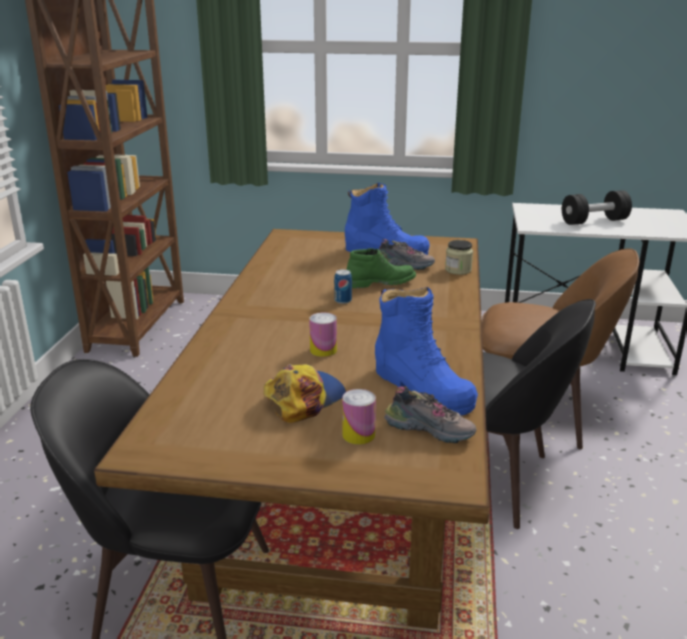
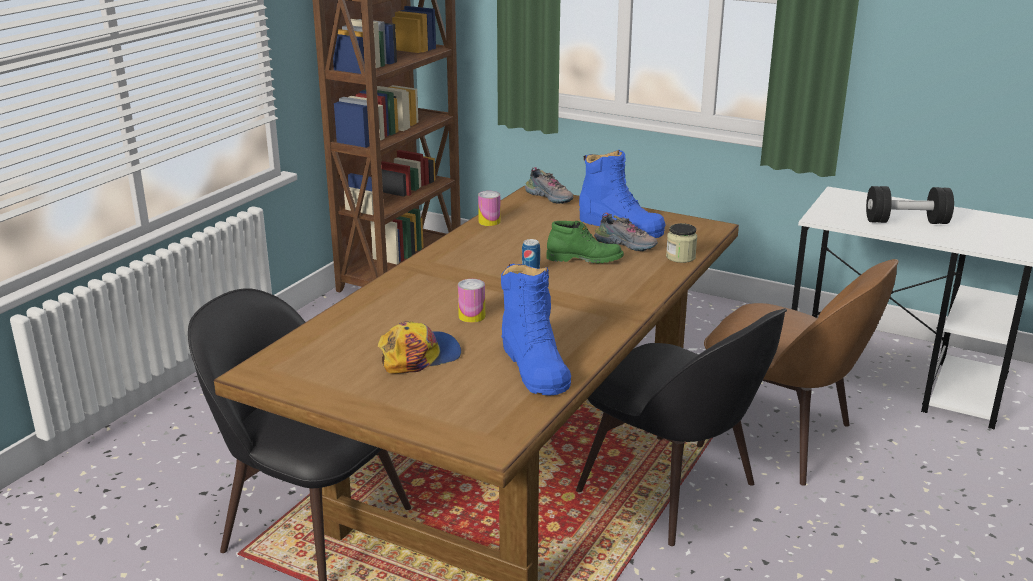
camera: 20 degrees right, 0 degrees up
(358, 435) = (441, 394): can -> can (489, 222)
(430, 429) = (509, 402): shoe -> shoe (550, 197)

